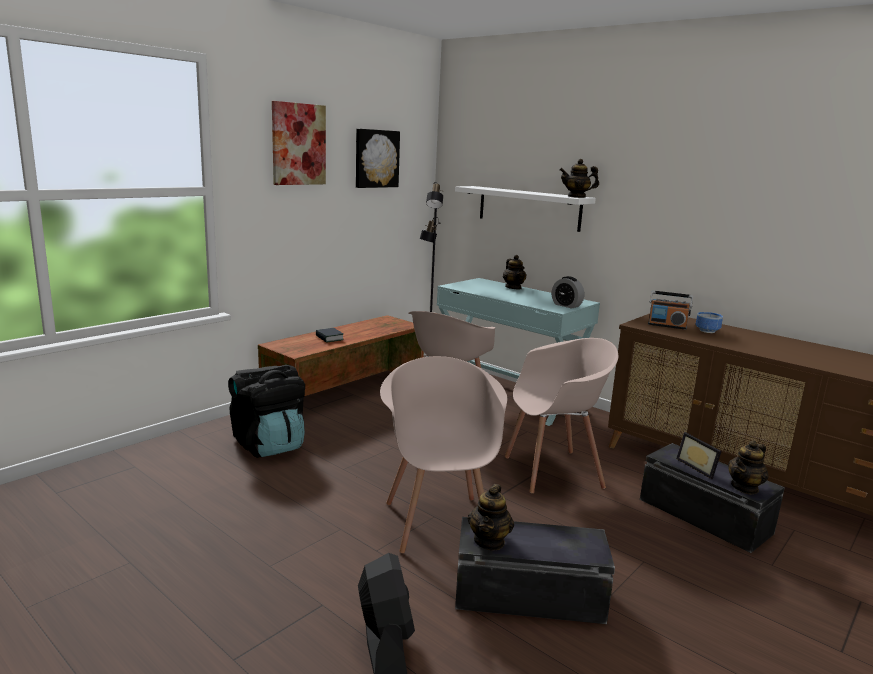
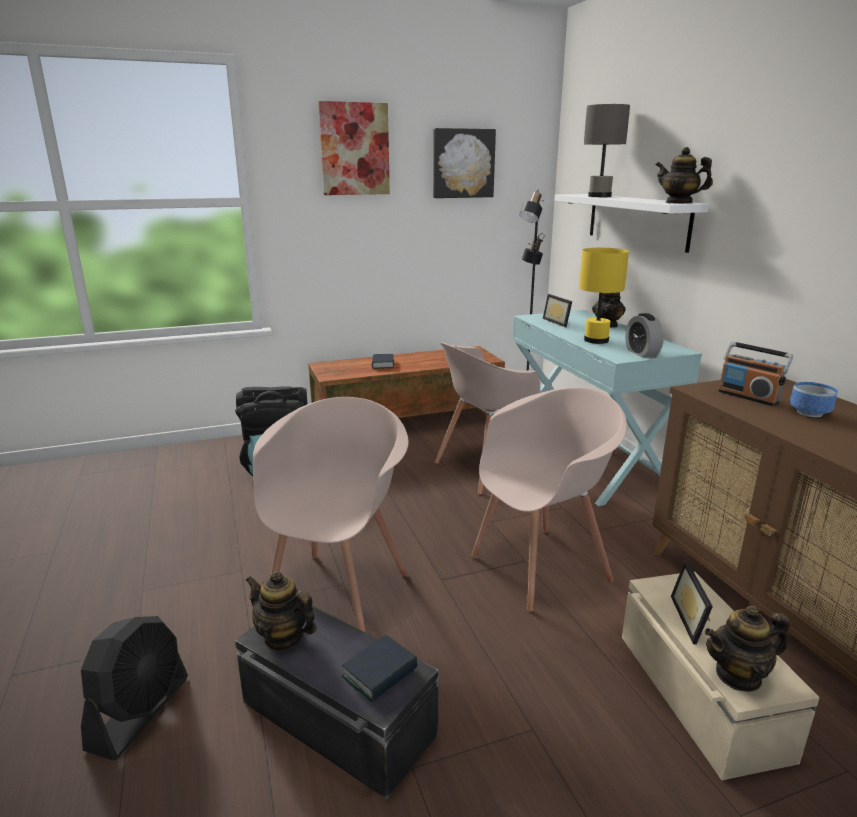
camera: 30 degrees right, 5 degrees up
(478, 288) = (559, 322): none -> picture frame
(489, 541) = (283, 637): teapot -> teapot turned 75 degrees clockwise
(499, 189) = (600, 196): none -> grey table lamp
(525, 299) = (596, 340): none -> yellow table lamp
(554, 472) = (541, 567): beige chair -> beige chair turned 45 degrees counterclockwise
(575, 541) = (380, 673): none -> book
(703, 516) = (698, 694): black storage box -> beige storage box

